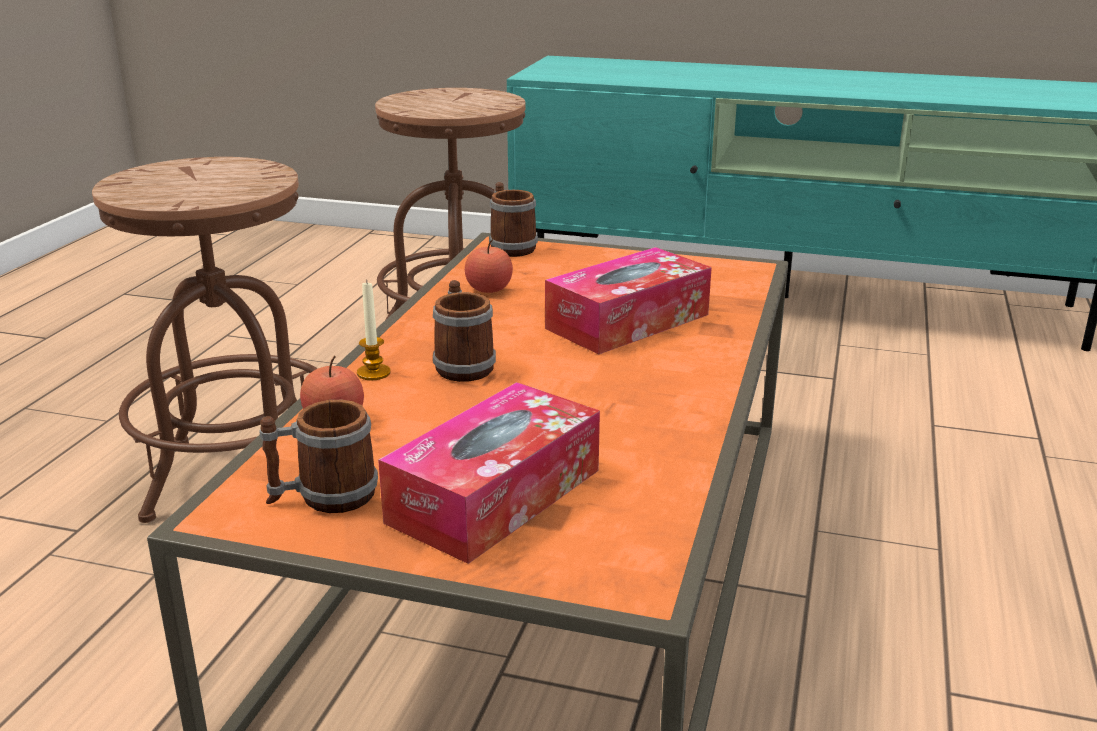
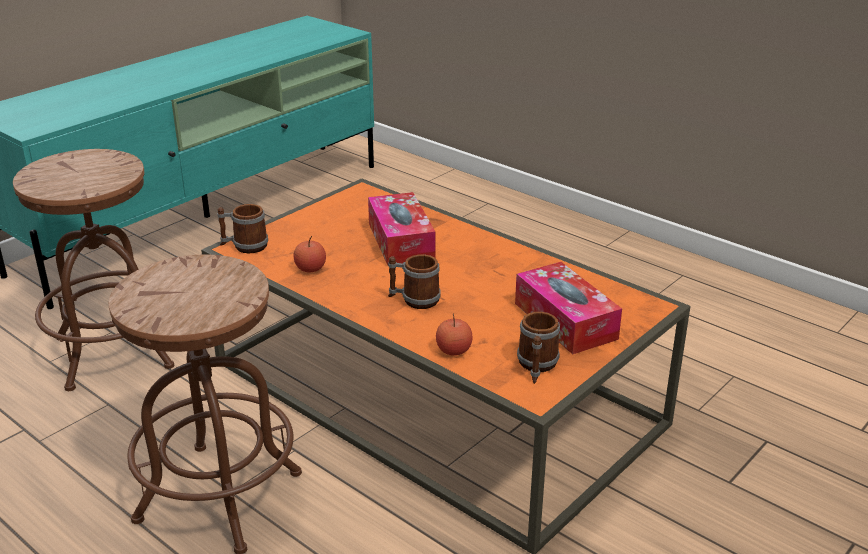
camera: 65 degrees left, 5 degrees up
(373, 373) = (401, 328): candle -> none

